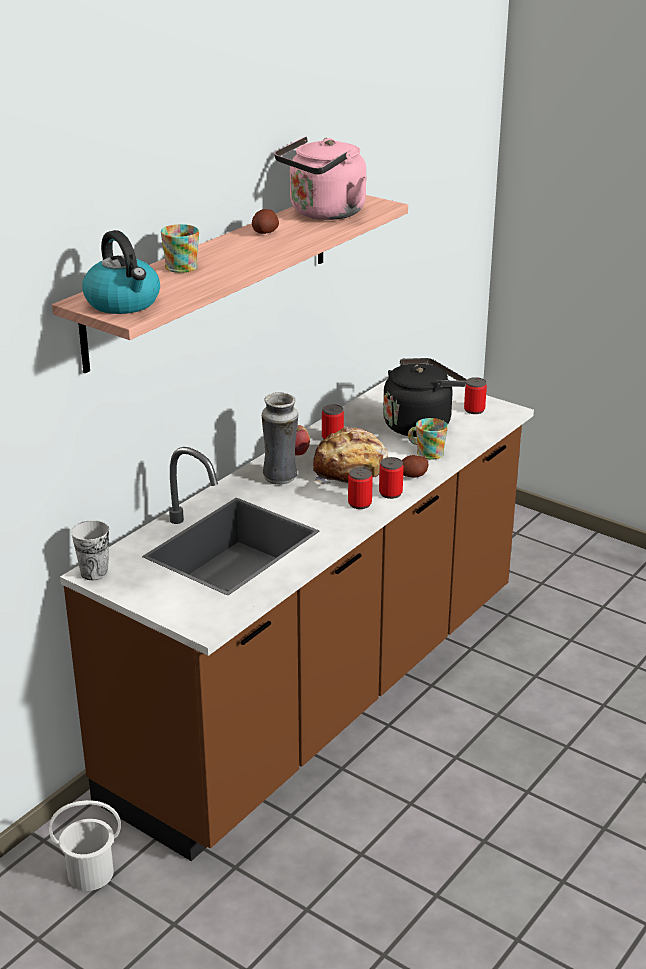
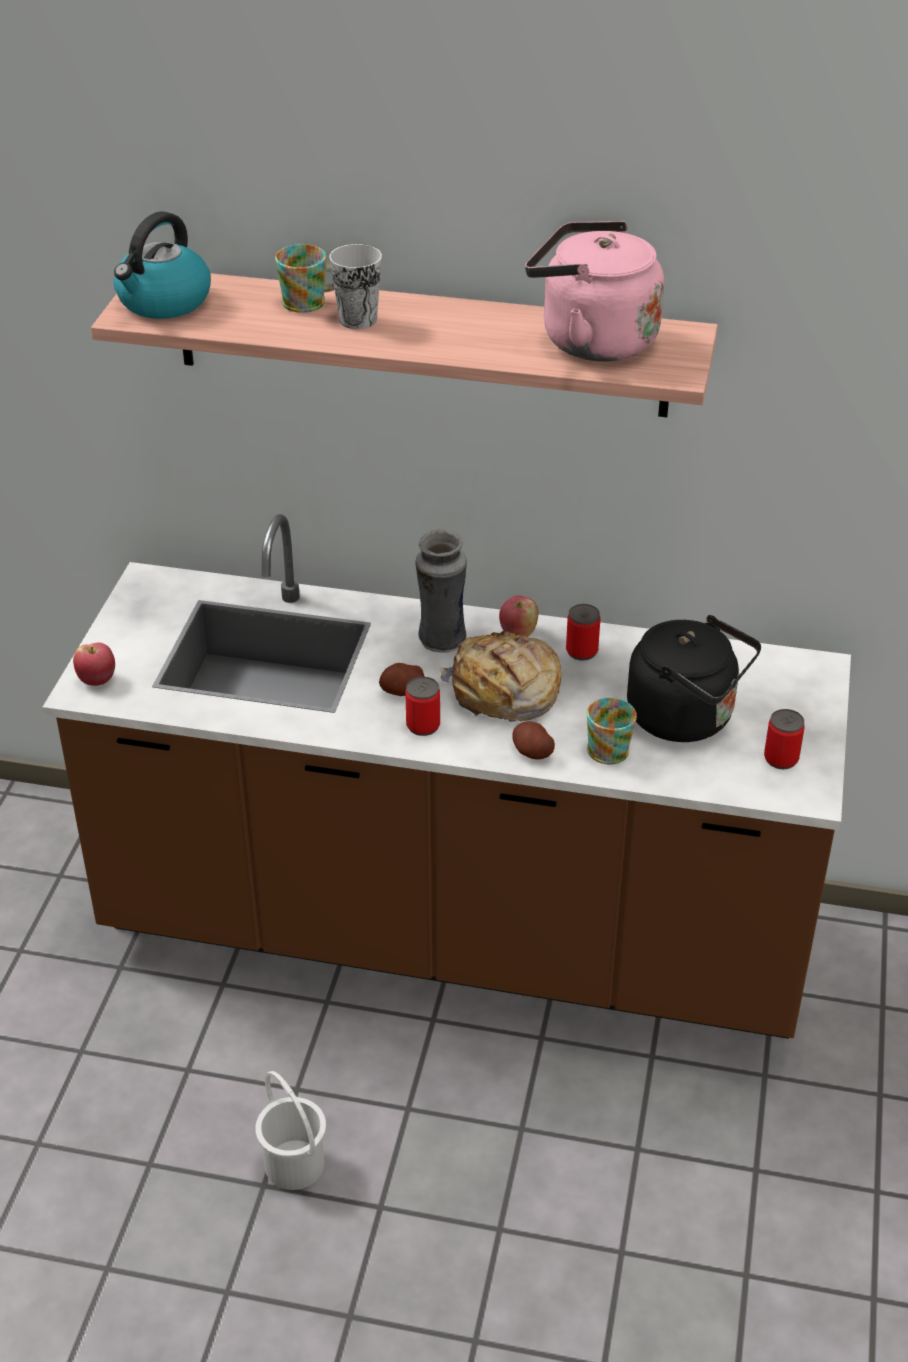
camera: 65 degrees right, 10 degrees up
(91, 874) = (64, 860): white bucket -> white bucket (293, 1165)
(94, 572) = (147, 580): cup -> cup (358, 320)
(198, 617) = (97, 680): none -> apple
(265, 232) = (475, 321): potato -> potato (402, 691)
(390, 493) = (469, 745): can -> none

